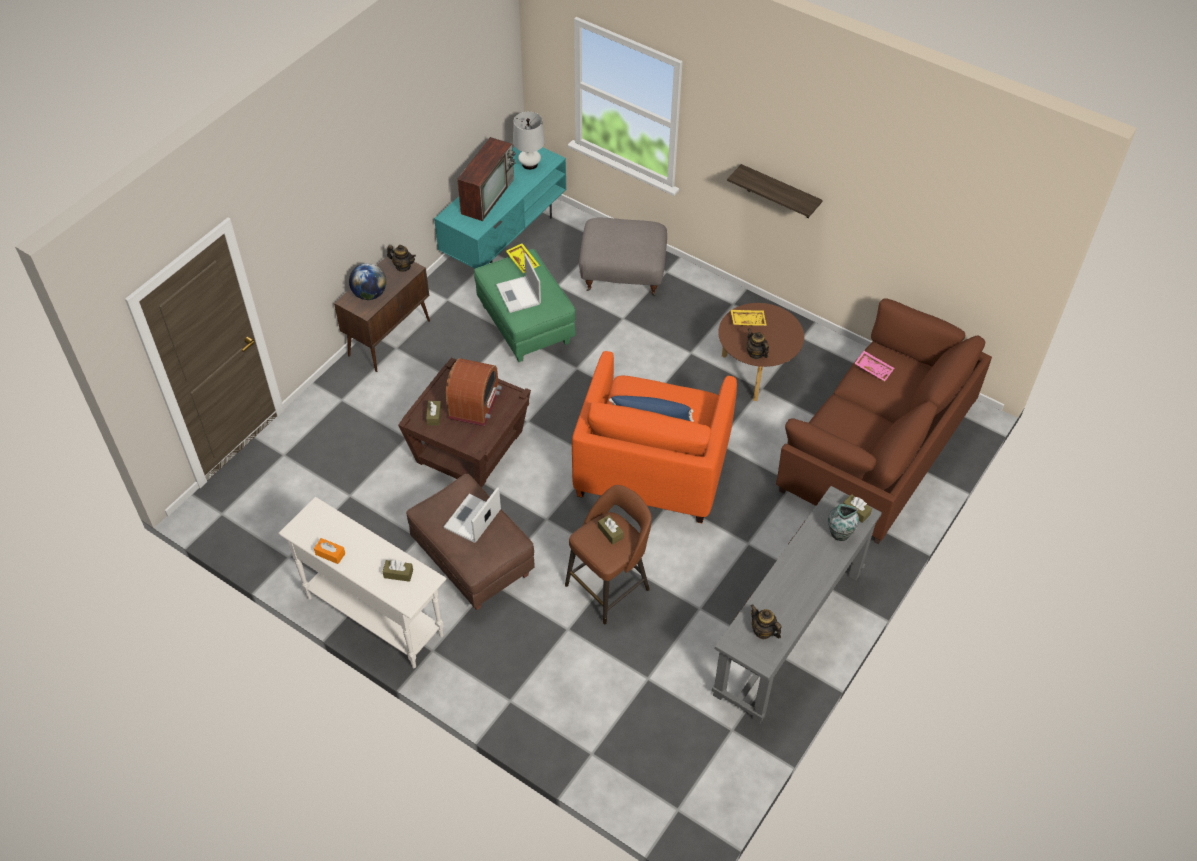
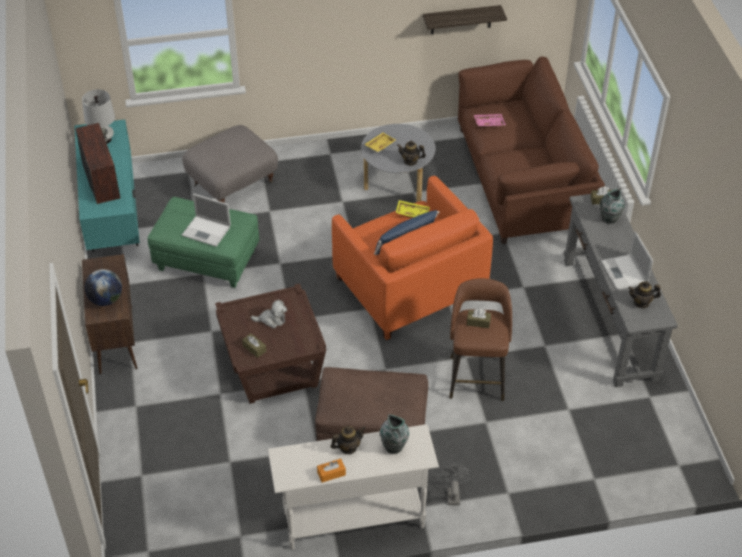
camera: 45 degrees left, 5 degrees down
(398, 574) = (394, 447): brown tissue box -> vase
(403, 266) = (105, 264): teapot -> teapot (348, 447)
(468, 662) = (452, 493): none -> grey fan
(472, 520) = (370, 390): laptop -> laptop (624, 273)
(474, 403) = (272, 320): radio -> plush toy
(523, 261) = (179, 208): yellow tray -> yellow tray (412, 213)
(755, 371) = (397, 184): brown coffee table -> grey coffee table
(779, 192) = (343, 36): shelf -> shelf (461, 19)

